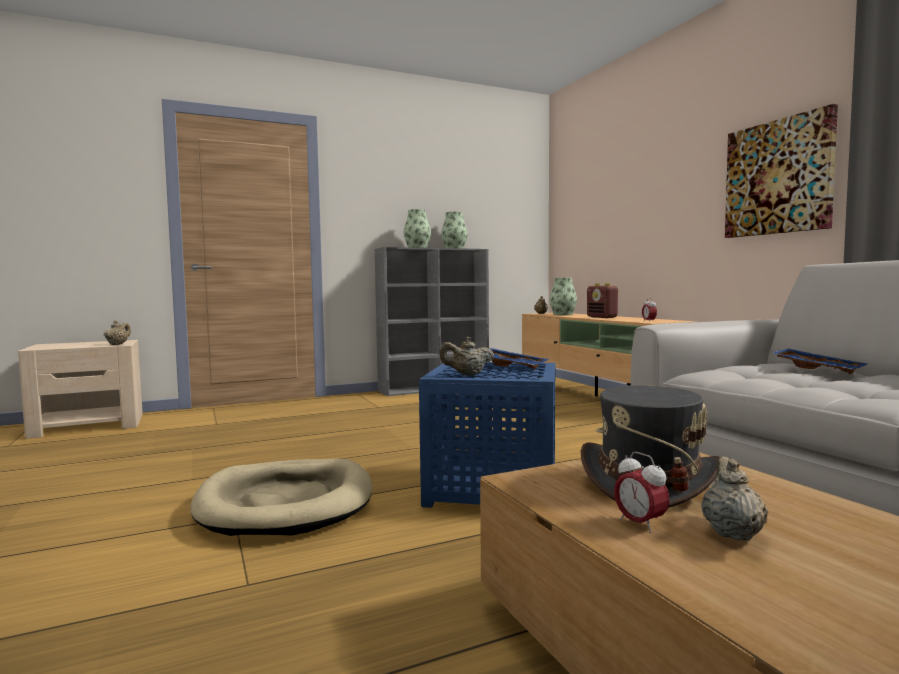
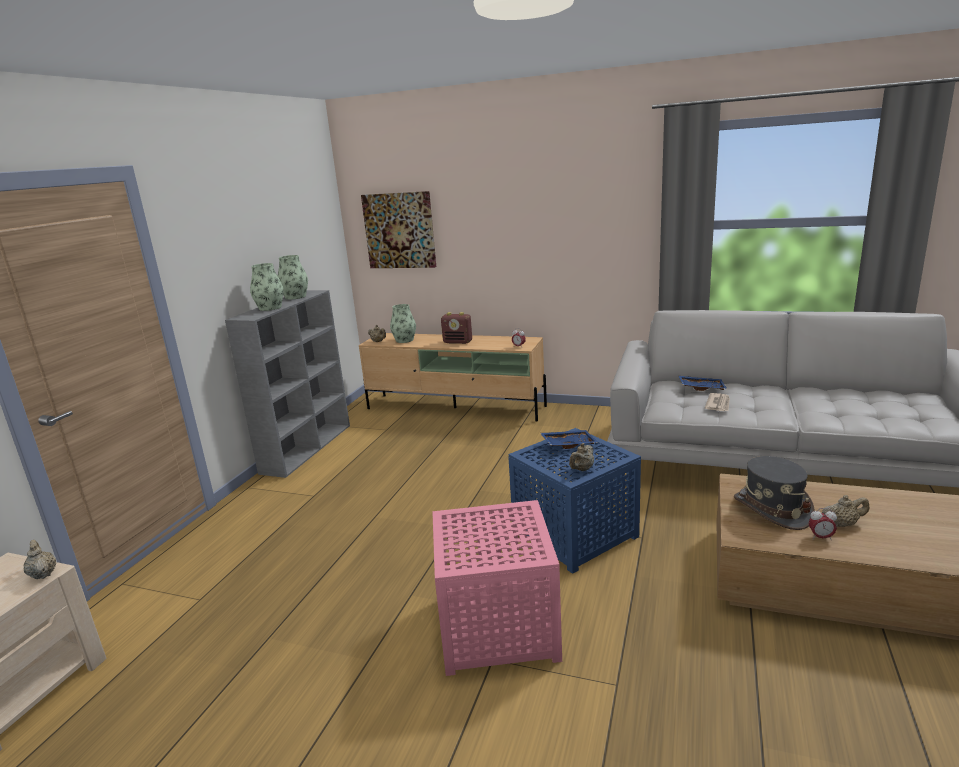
camera: 45 degrees left, 15 degrees up
(286, 503) = (495, 626): beige dog bed -> pink side table
(731, 532) = (843, 524): beige teapot -> beige teapot turned 120 degrees clockwise
(778, 177) = (602, 232): picture -> picture (399, 230)
(802, 380) = (718, 404): none -> newspaper

